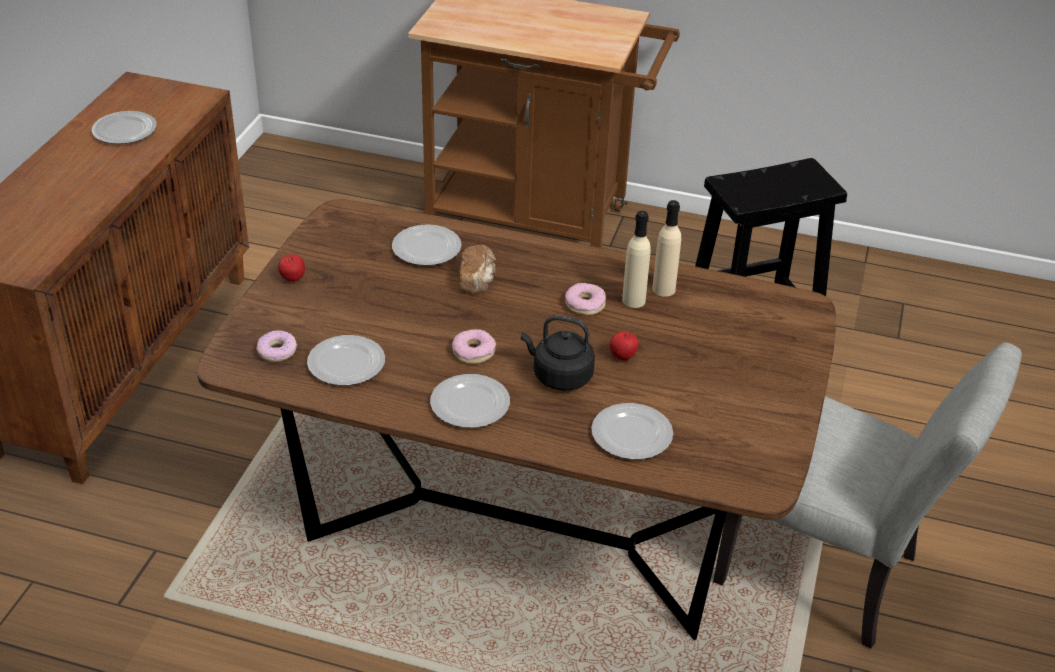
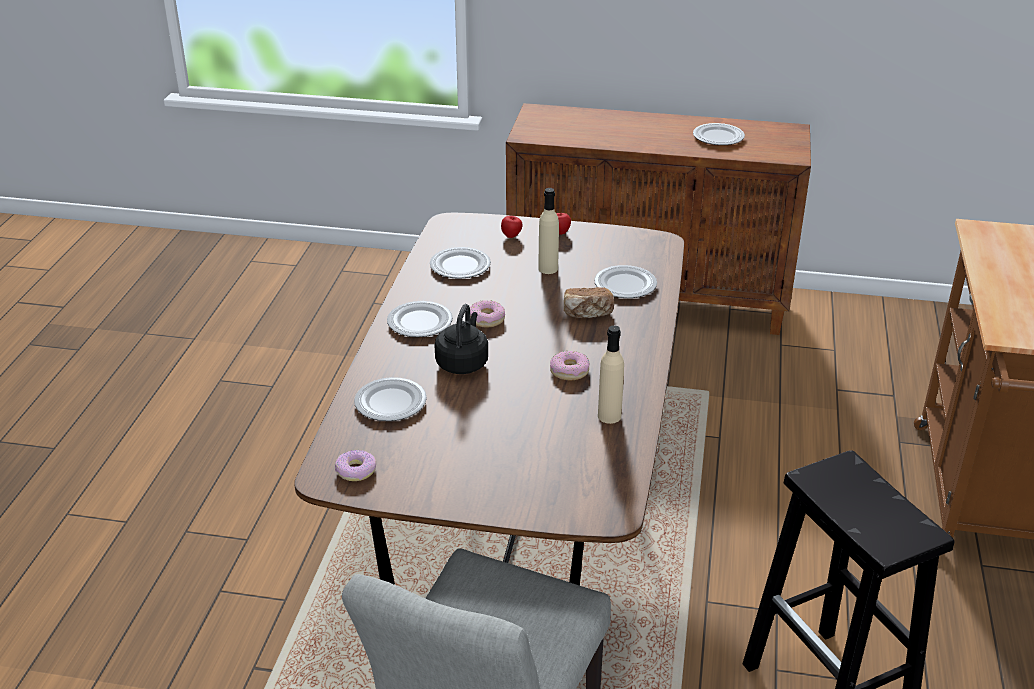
camera: 85 degrees right, 5 degrees down
(277, 351) = (469, 238): donut -> donut (356, 471)
(622, 357) = (496, 395): apple -> apple (511, 236)
(633, 300) = (585, 398): beige bottle -> beige bottle (548, 269)

